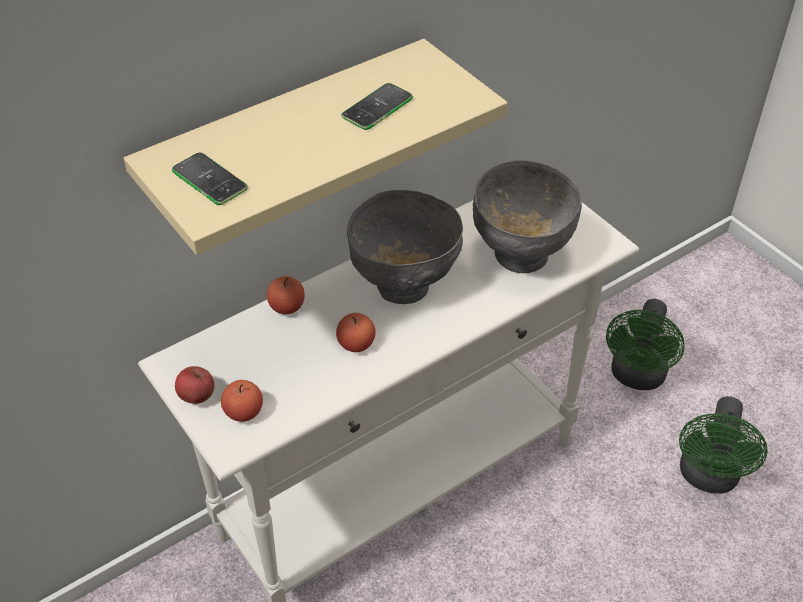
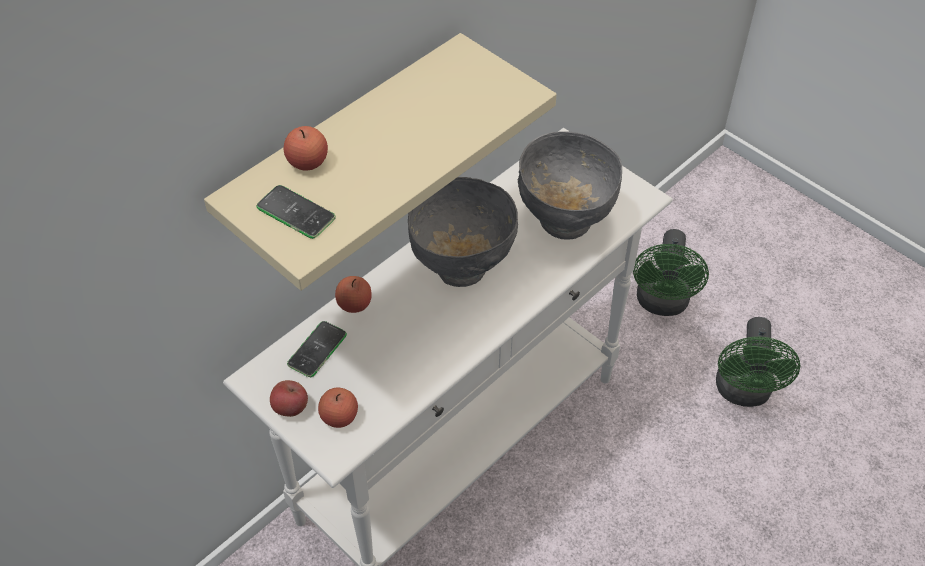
camera: 10 degrees left, 5 degrees up
(356, 344) = (430, 333): apple -> apple (307, 162)
(377, 107) = (435, 114): phone -> phone (317, 349)

